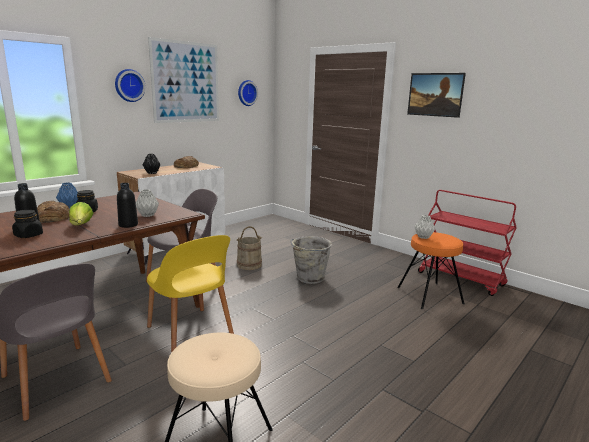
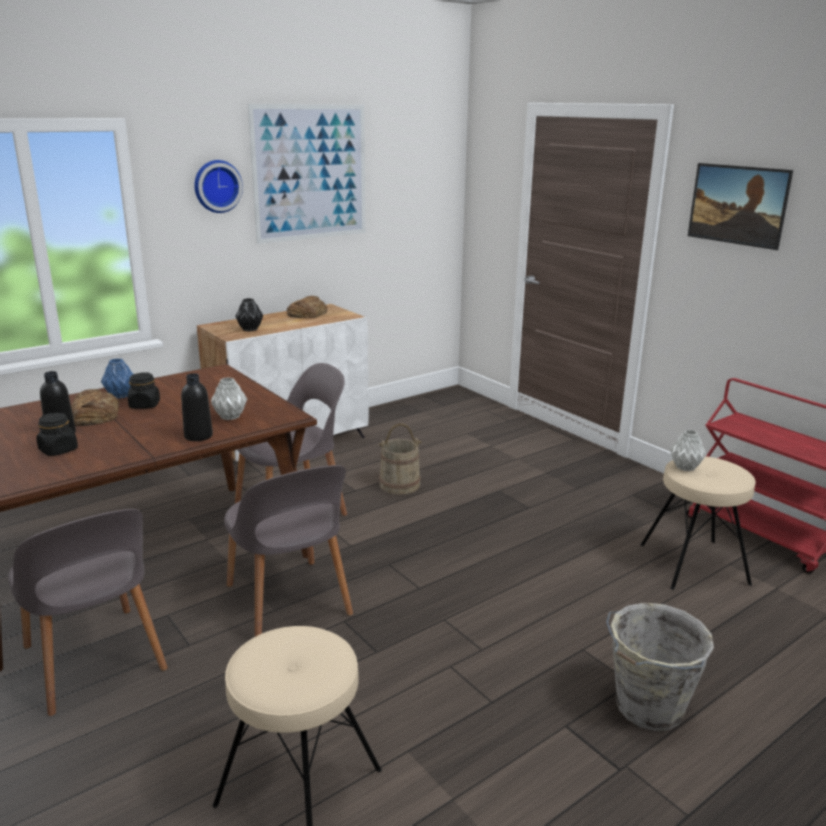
camera: 10 degrees right, 5 degrees up
(81, 226) = (132, 435): lettuce -> none
(190, 333) = (288, 602): yellow chair -> grey chair
(246, 93) = (415, 182): wall clock -> none
(309, 278) = (493, 516): grey bucket -> grey bucket (647, 708)
(429, 295) = (693, 564): orange stool -> beige stool

